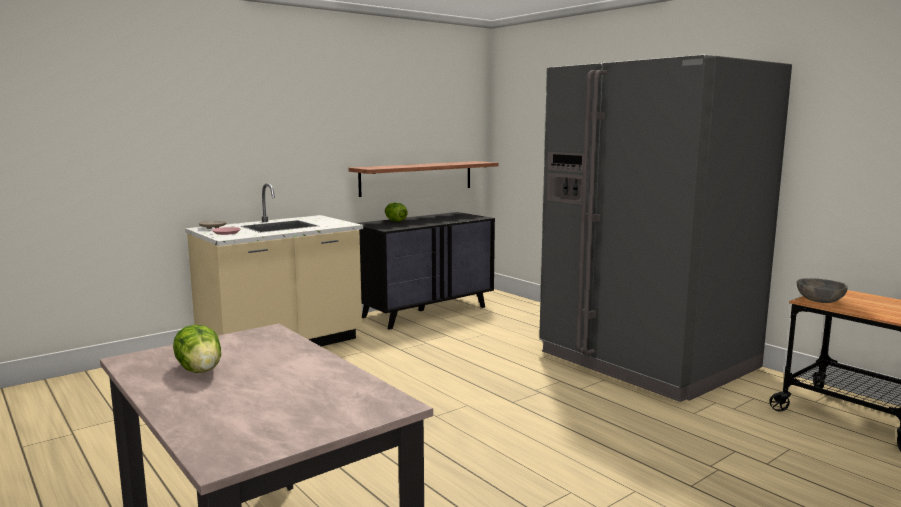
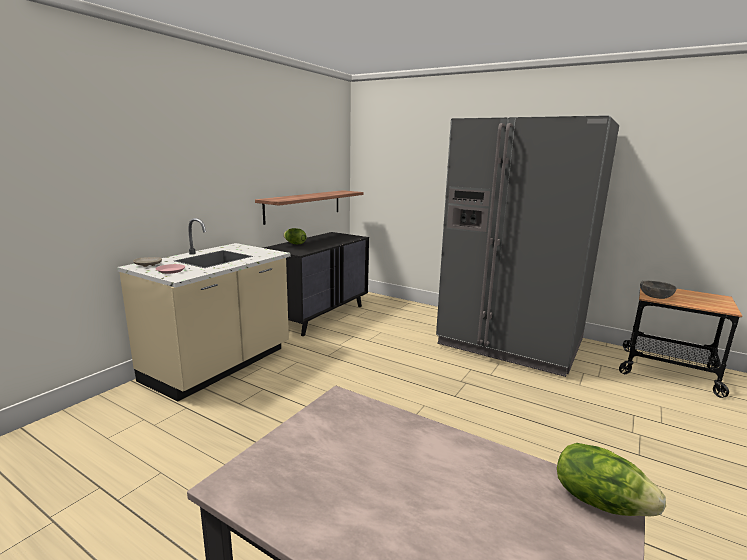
camera: 20 degrees left, 5 degrees up
(201, 369) = (339, 484): lettuce -> lettuce (599, 501)

